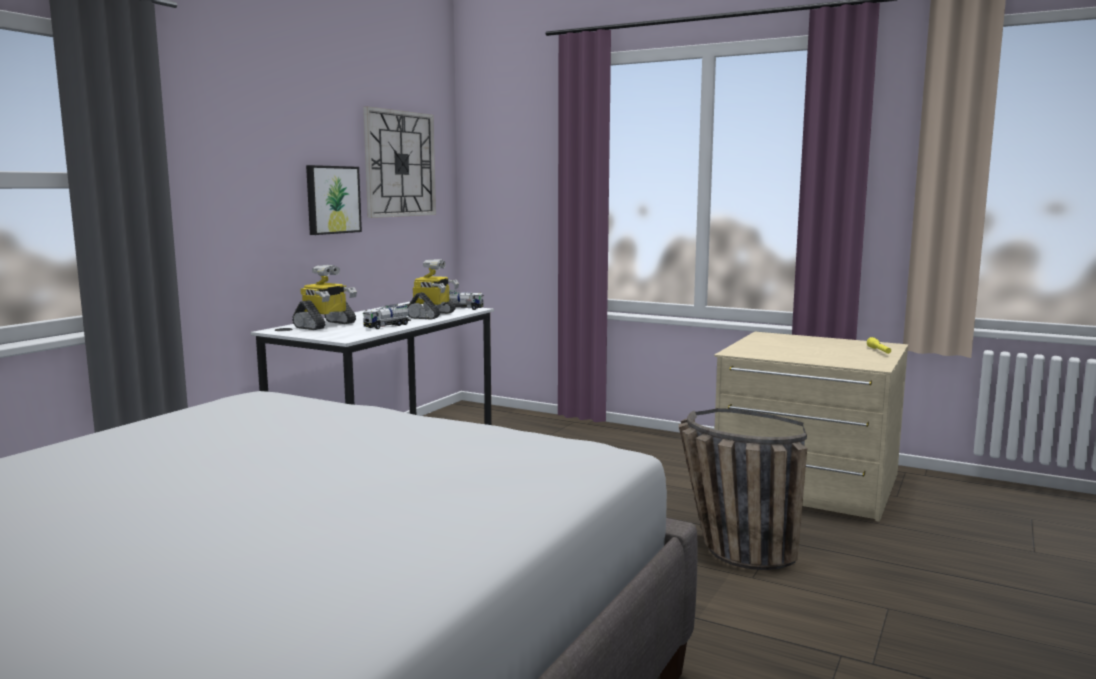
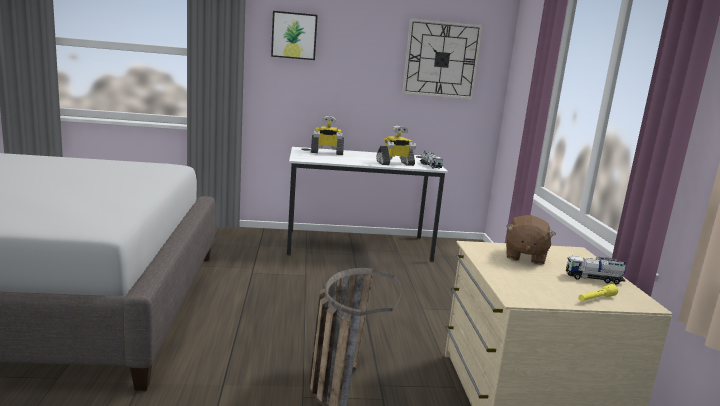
camera: 55 degrees right, 5 degrees up
(332, 199) = (371, 78): picture -> picture (294, 35)
(387, 326) = (346, 161): toy truck -> toy truck (593, 279)
(773, 347) = (524, 256): none -> brown plush toy

